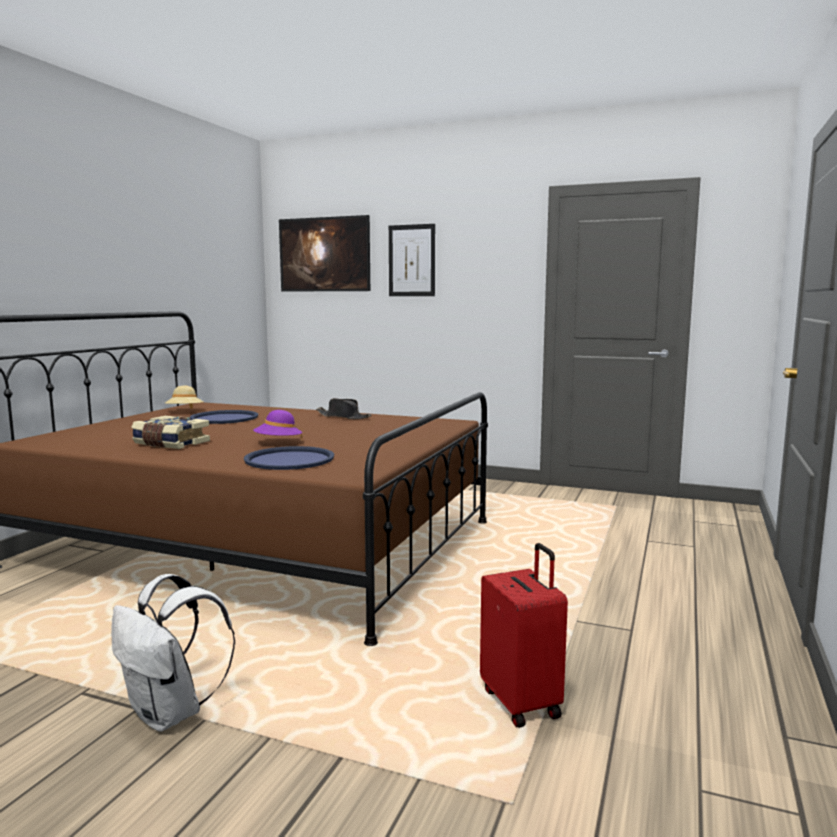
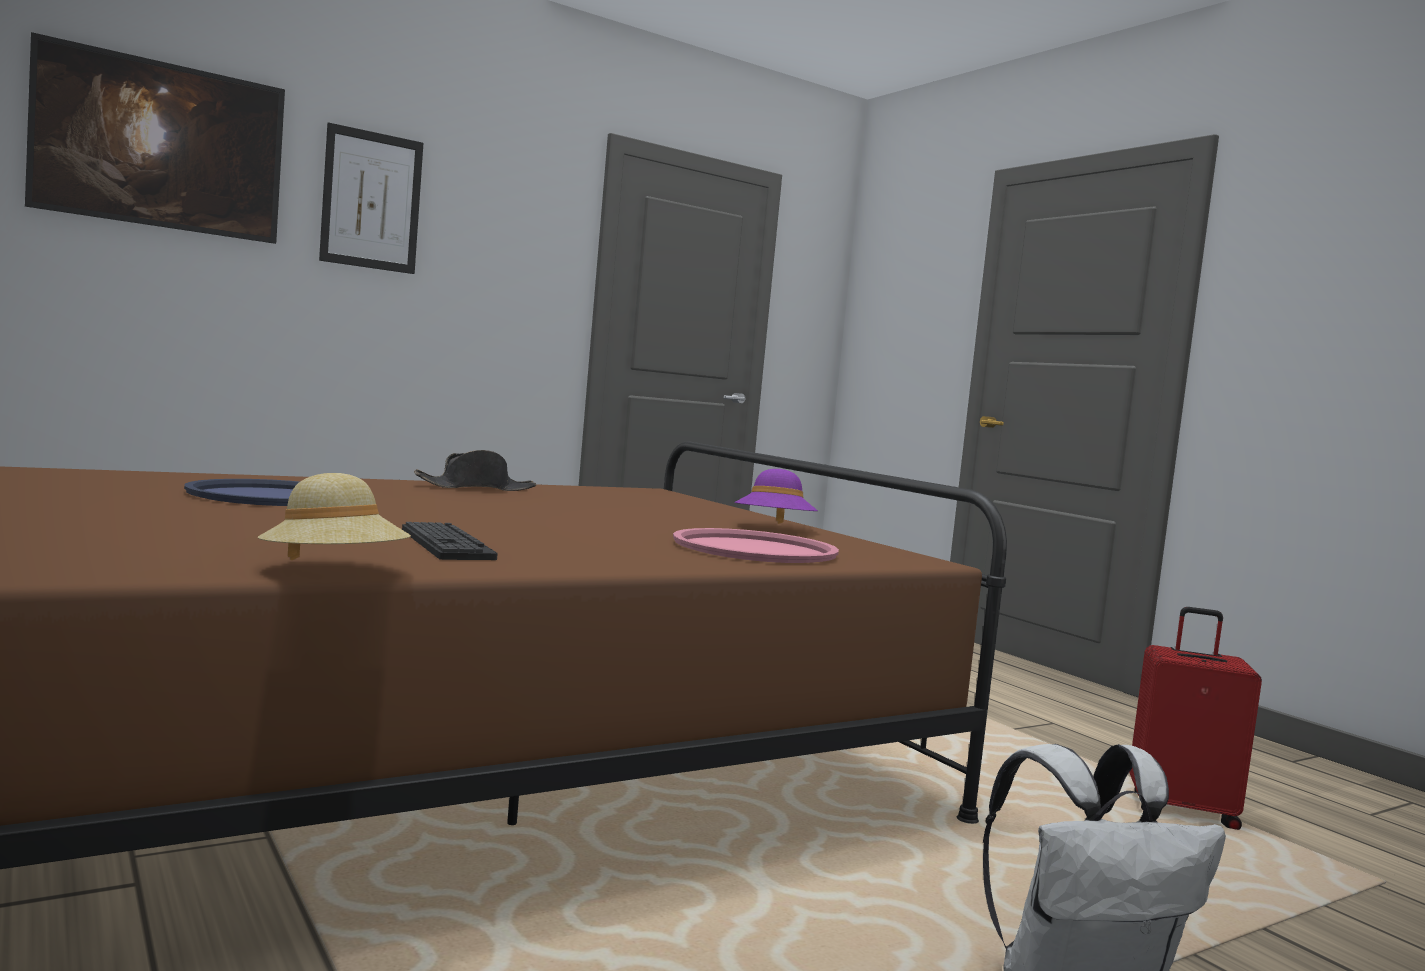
camera: 55 degrees left, 5 degrees down
(170, 444) = (446, 544): book -> keyboard
(185, 411) = (91, 486): beige hat -> beige hat (334, 572)
(278, 443) = (609, 529): purple hat -> purple hat (774, 528)
(289, 460) = (755, 549): blue tray -> pink tray

